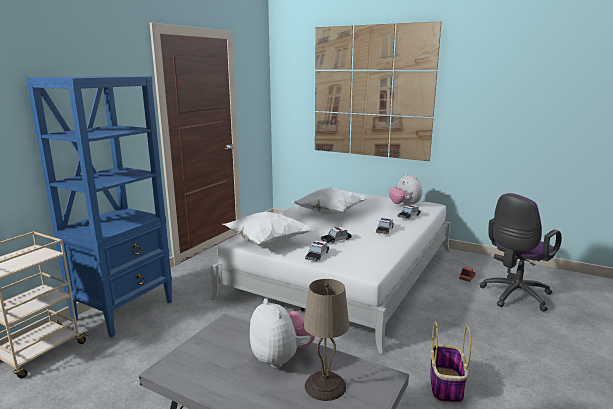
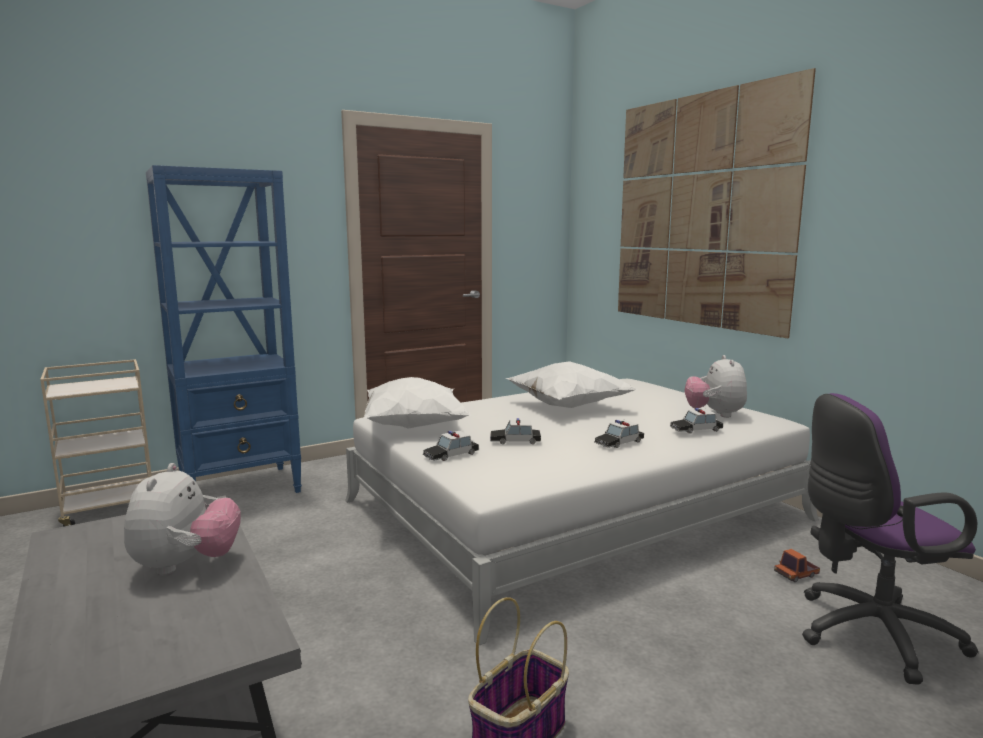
camera: 30 degrees right, 5 degrees down
(324, 386) = (167, 618): beige table lamp -> none

